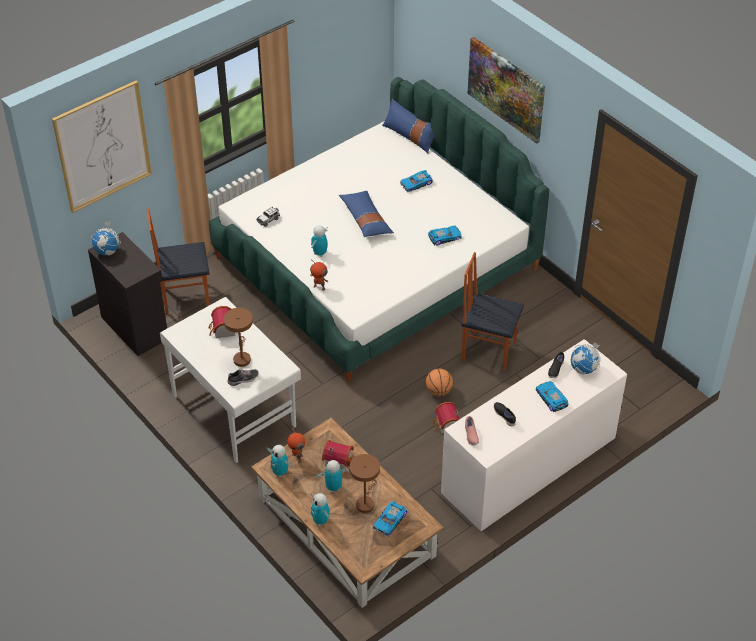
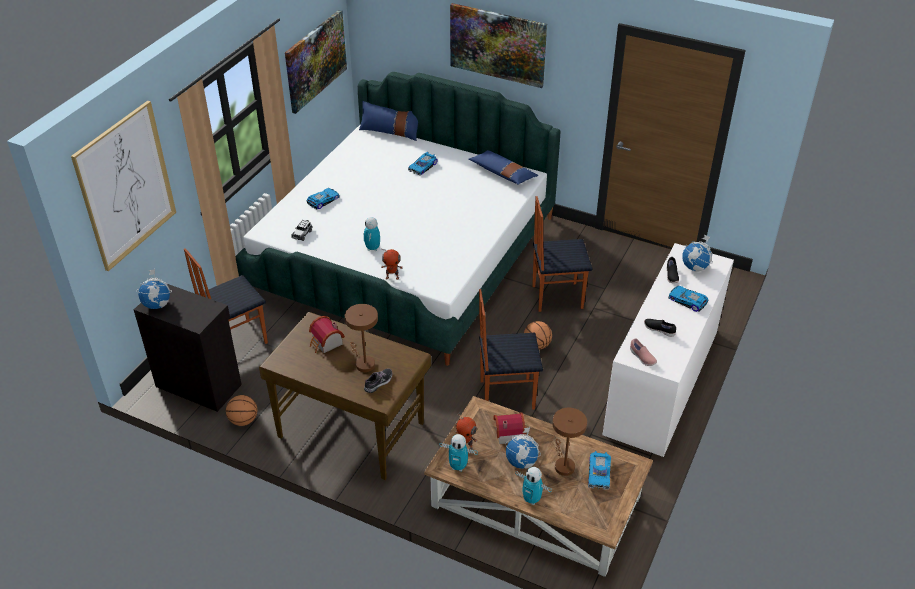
camera: 25 degrees left, 5 degrees down
(153, 371) = (243, 420): none -> basketball
(234, 409) = (351, 428): white desk -> brown desk
(333, 487) = (522, 462): toy robot -> globe
(343, 54) = (315, 60): none -> picture
(365, 219) = (397, 208): blue pillow -> blue pillow (502, 173)
(382, 426) = (506, 394): none -> chair
(444, 237) = (479, 202): toy car -> toy car (322, 200)
(446, 425) = (565, 372): toy house -> none

